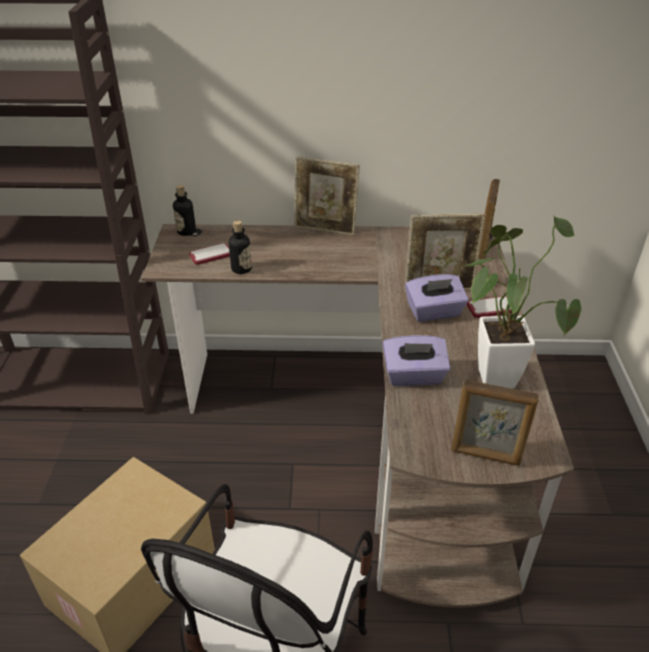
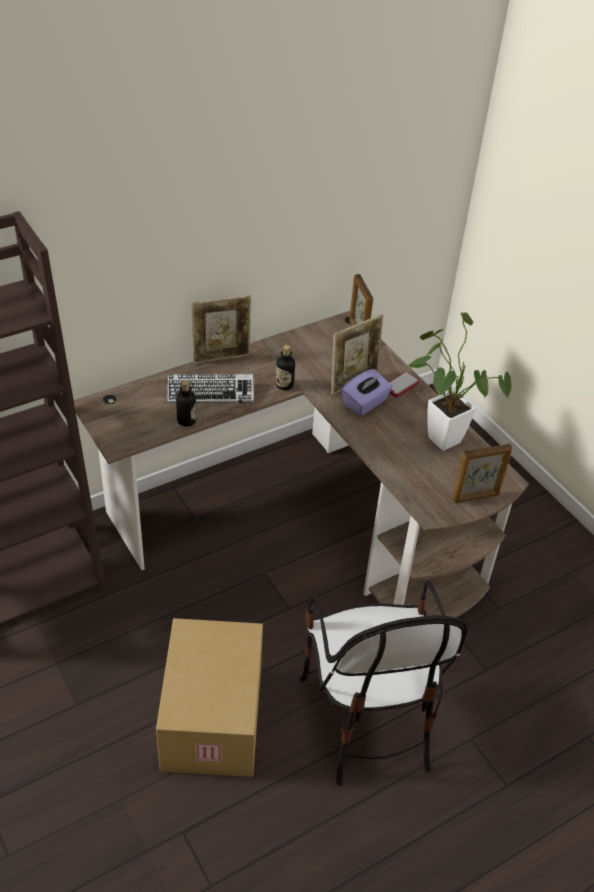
camera: 35 degrees left, 5 degrees up
(186, 231) = (102, 401): bottle -> bottle (284, 385)
(211, 255) = (147, 417): phone -> none
(286, 254) = (210, 393): none -> keyboard
(414, 376) = (391, 460): purple tissue box -> none

